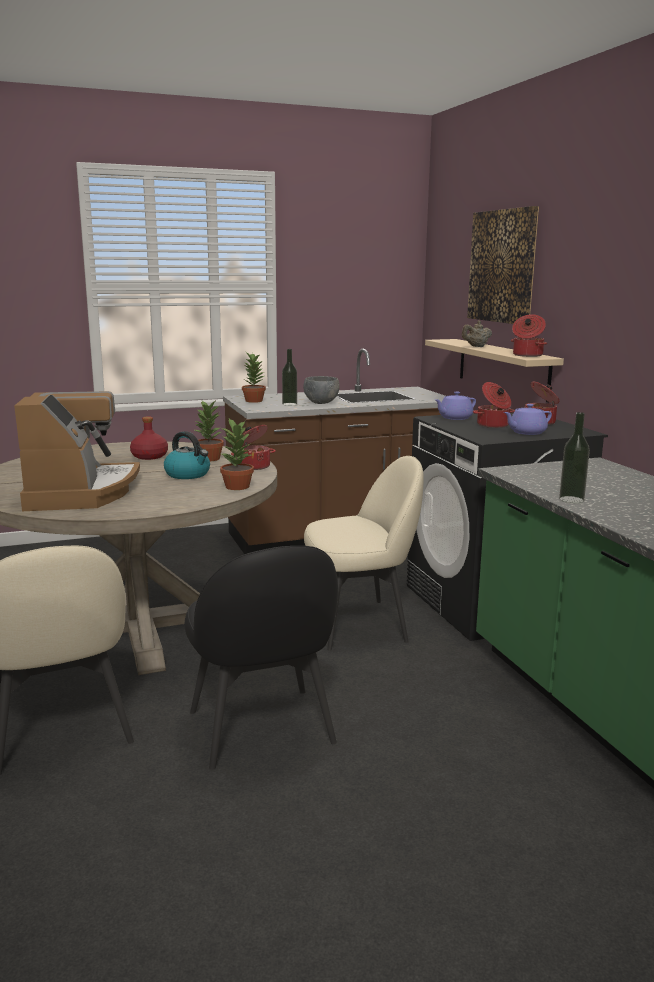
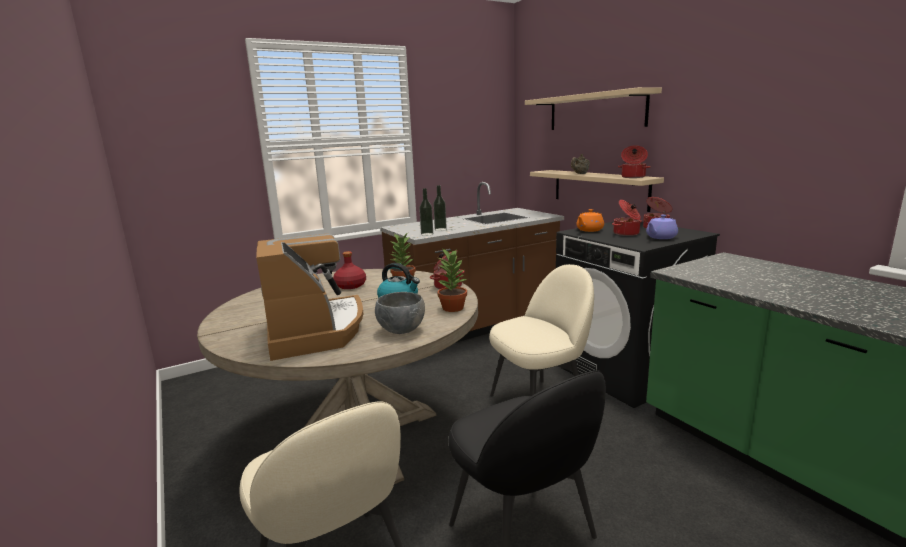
camera: 10 degrees left, 0 degrees up
(253, 401) = (409, 229): potted plant -> none
(321, 402) = (463, 226): grey bowl -> grey bowl (401, 330)
(454, 418) = (589, 230): purple teapot -> orange teapot
(503, 266) = (595, 111): picture -> beige shelf
(571, 499) = (766, 293): bottle -> bottle (427, 234)

